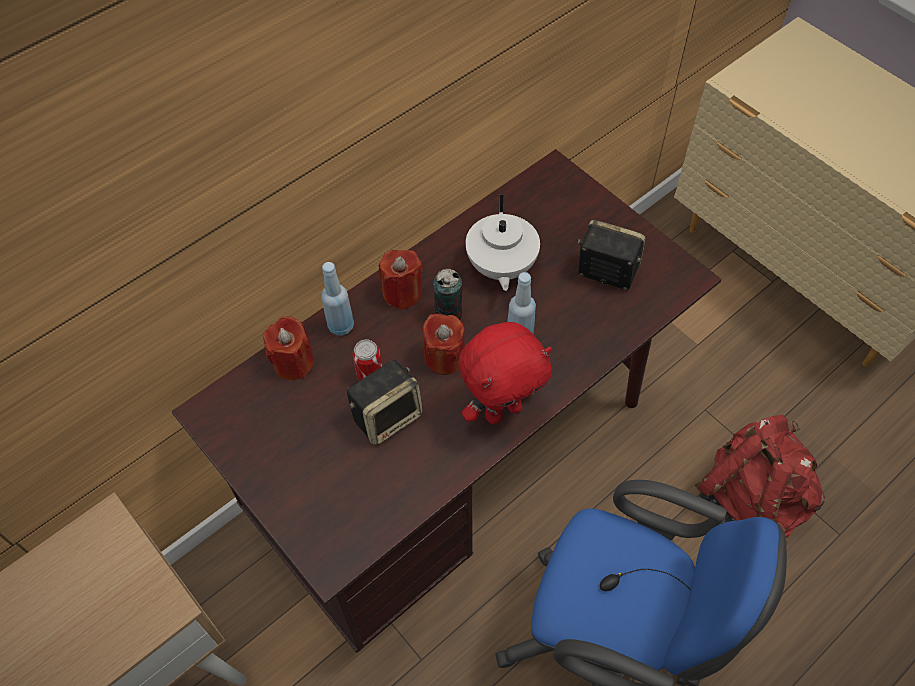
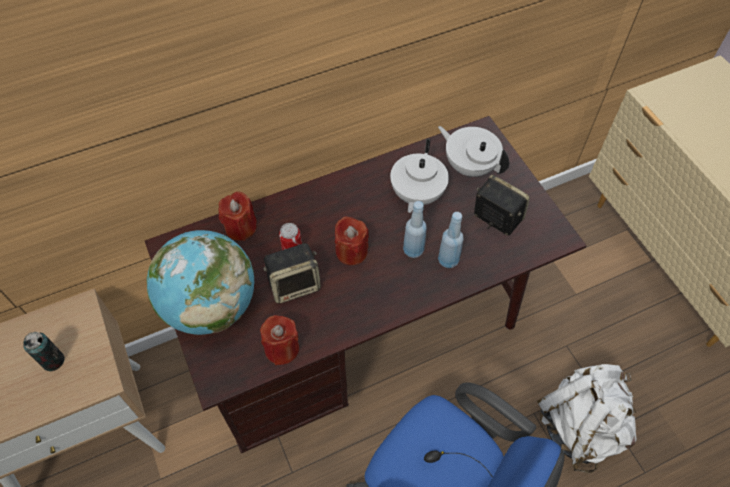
camera: 15 degrees right, 0 degrees up
(290, 471) = (211, 306): none -> globe
(341, 326) = (284, 209): blue bottle -> blue bottle (448, 260)
(402, 293) = (337, 196): red candle -> red candle (282, 348)
(448, 314) = (365, 220): can -> can (53, 361)
(502, 410) = (381, 302): red plush toy -> none
(553, 216) = (470, 166): none -> white teapot
(749, 501) = (579, 426): red backpack -> white backpack

